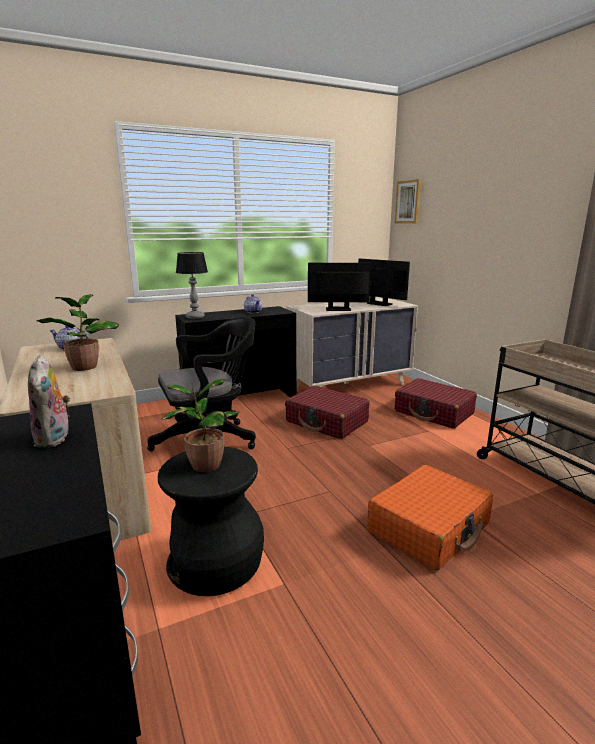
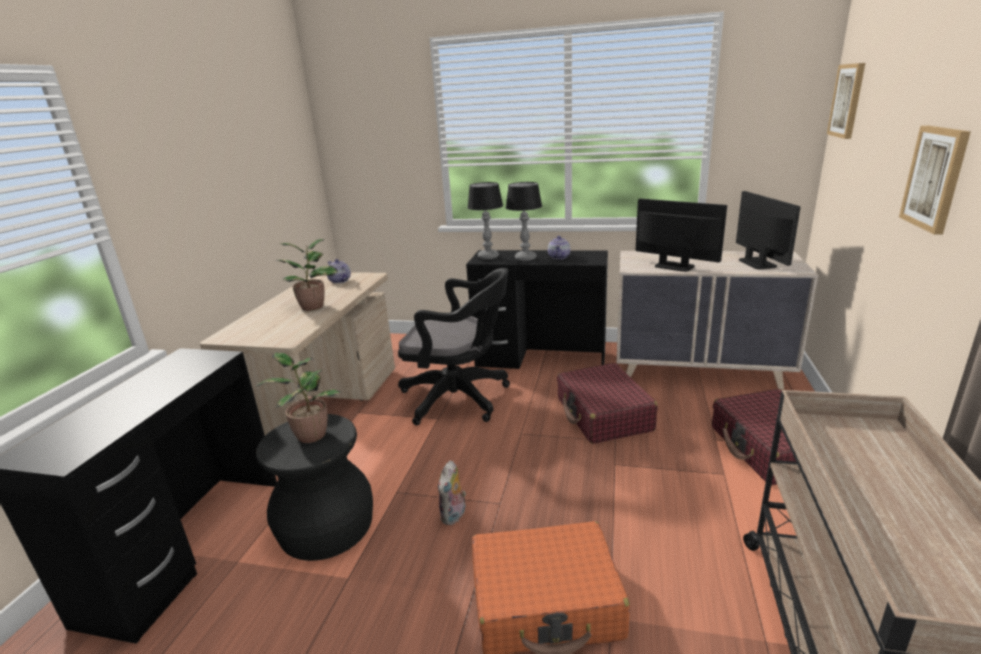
camera: 40 degrees right, 5 degrees up
(55, 439) = (170, 381): plush toy -> plush toy (454, 516)
(229, 315) = (526, 258): none -> table lamp
(502, 233) = (935, 178): none -> picture

